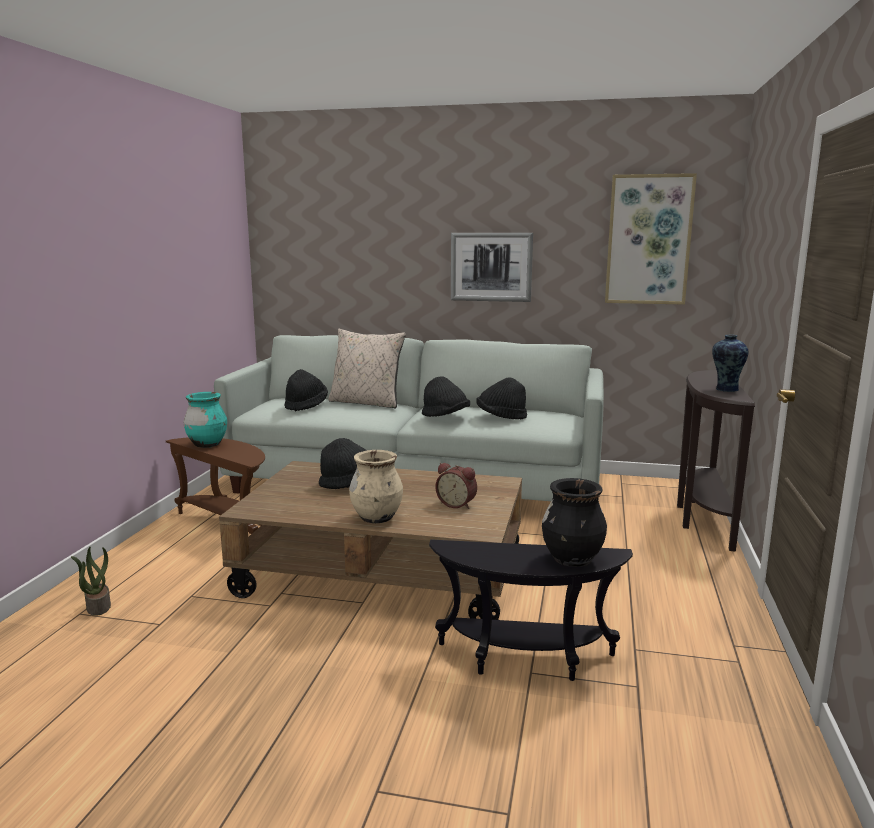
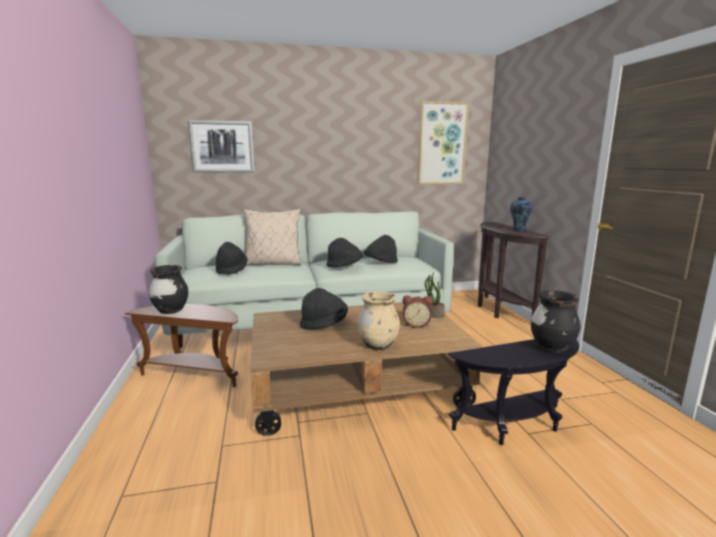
camera: 25 degrees left, 0 degrees up
(98, 607) = (136, 483): potted plant -> potted plant (432, 314)
(207, 445) = (171, 311): turquoise vase -> black vase
(491, 267) = (344, 162): picture -> picture (222, 147)

